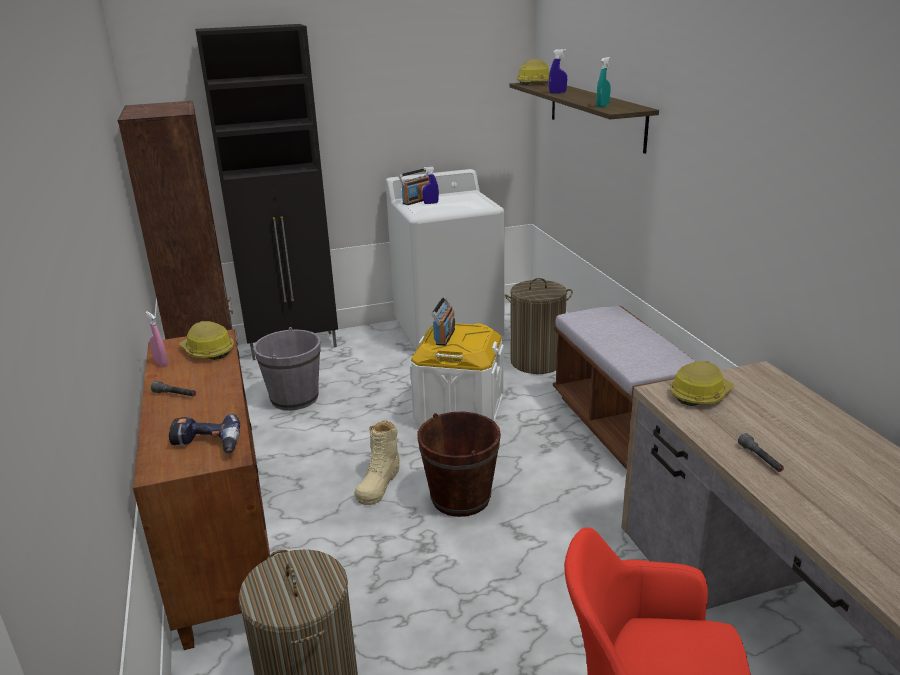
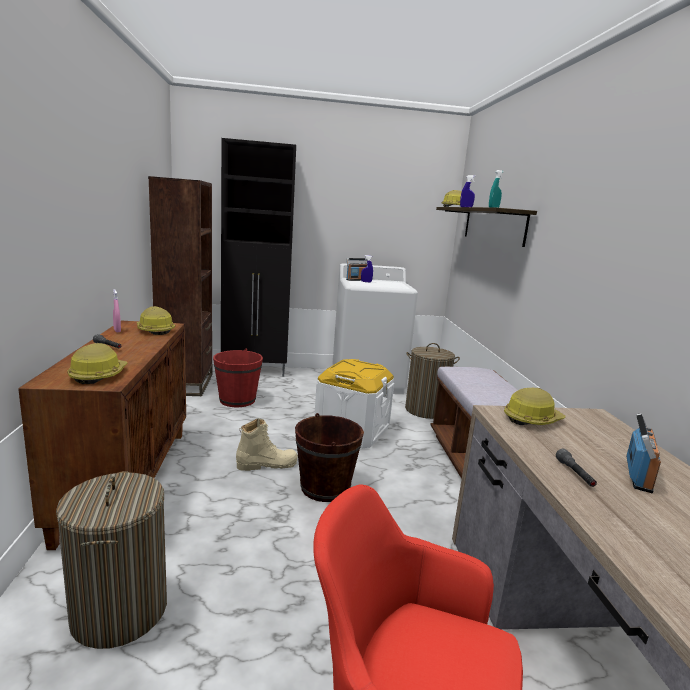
camera: 10 degrees right, 10 degrees down
(206, 446) = (98, 375): power drill -> hard hat
(294, 398) = (237, 400): grey bucket -> red bucket
(379, 483) = (267, 464): beige boot -> beige boot turned 135 degrees counterclockwise
(444, 337) = (347, 366): radio -> radio (638, 476)

